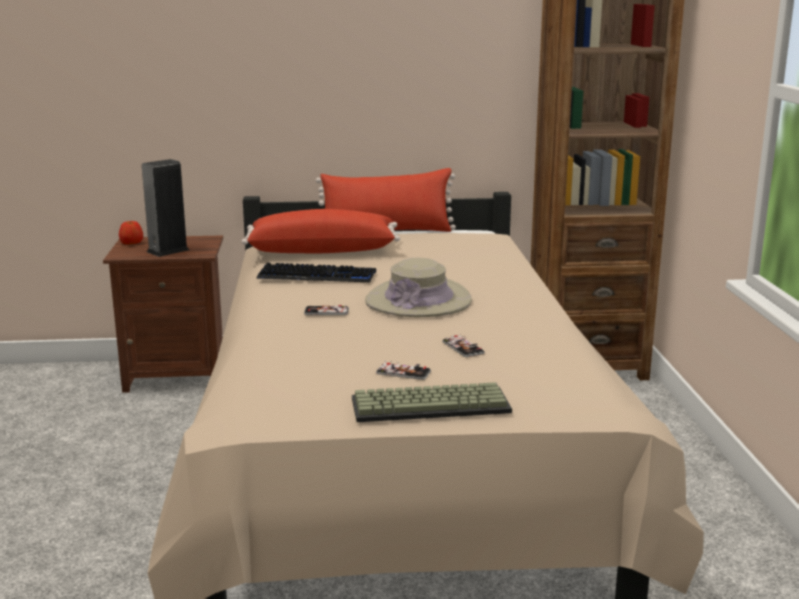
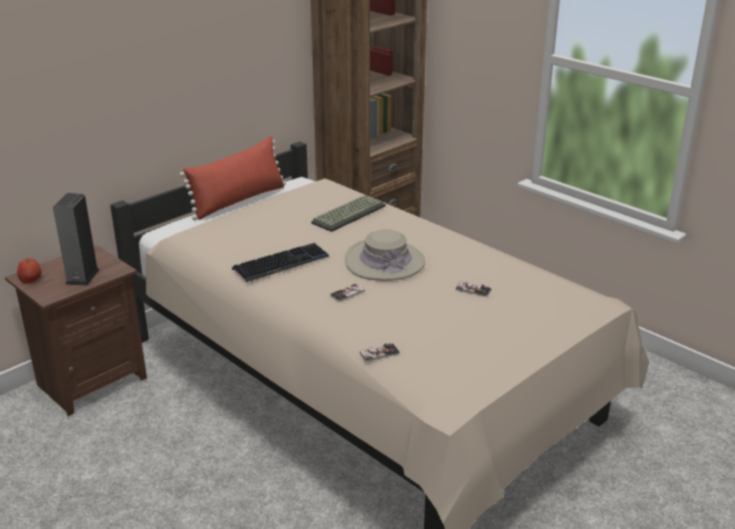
camera: 40 degrees left, 10 degrees up
(322, 250) = (236, 237): red pillow -> none
(403, 372) = (475, 322): phone -> phone (379, 353)
(431, 404) = (527, 338): keyboard -> keyboard (348, 214)

